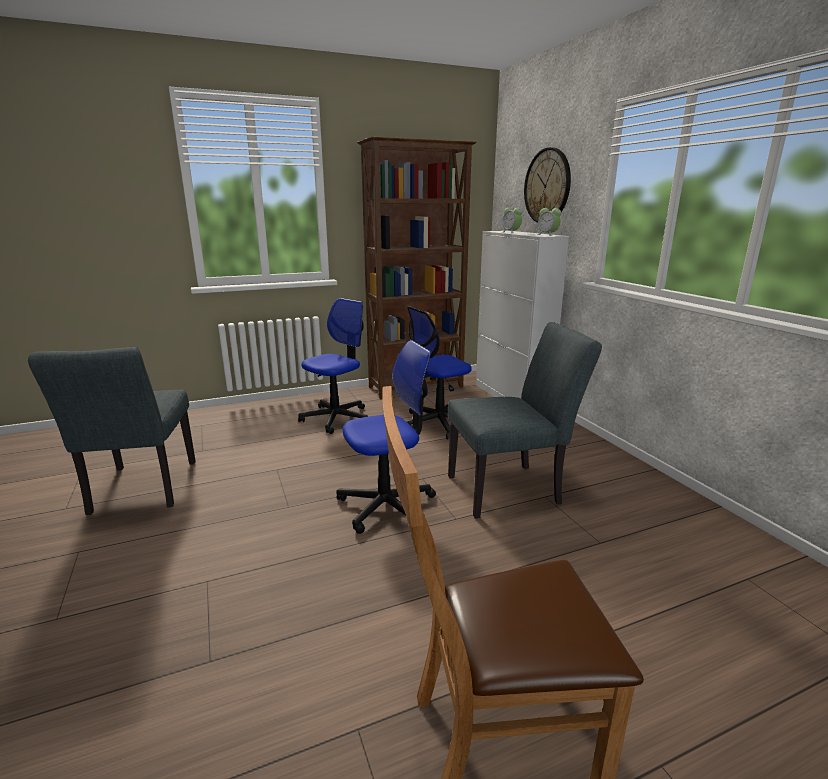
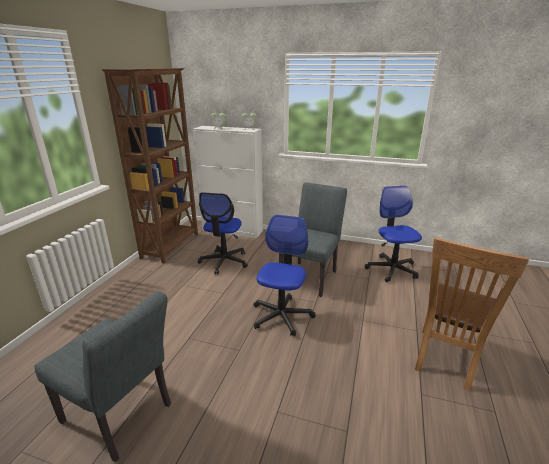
camera: 50 degrees left, 5 degrees up
(337, 418) = (161, 288): office chair -> office chair (392, 269)
(547, 186) = (233, 97): wall clock -> none

